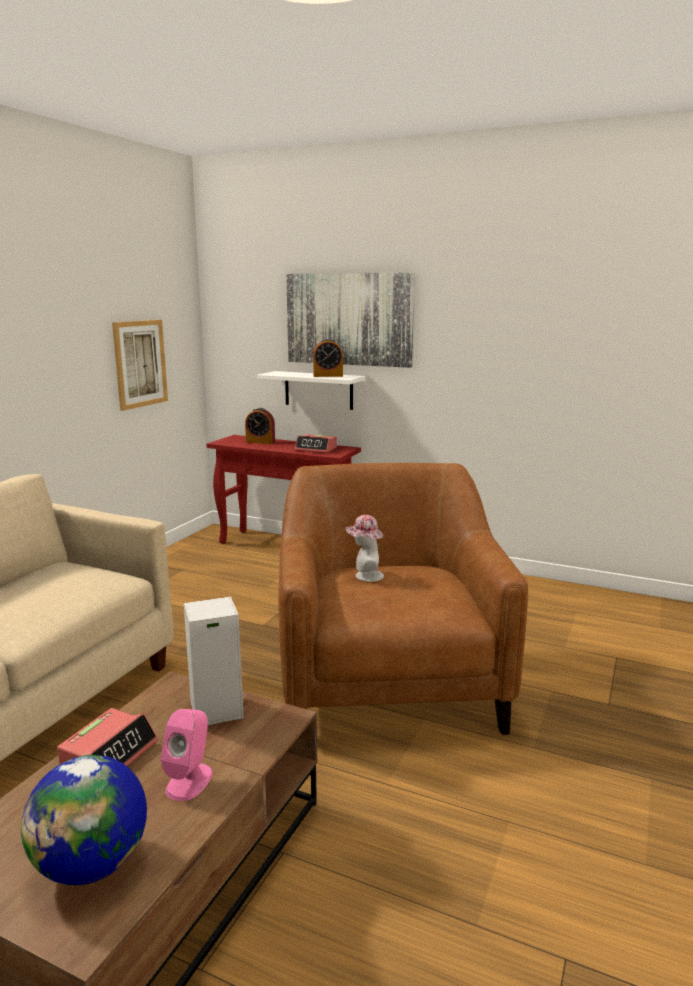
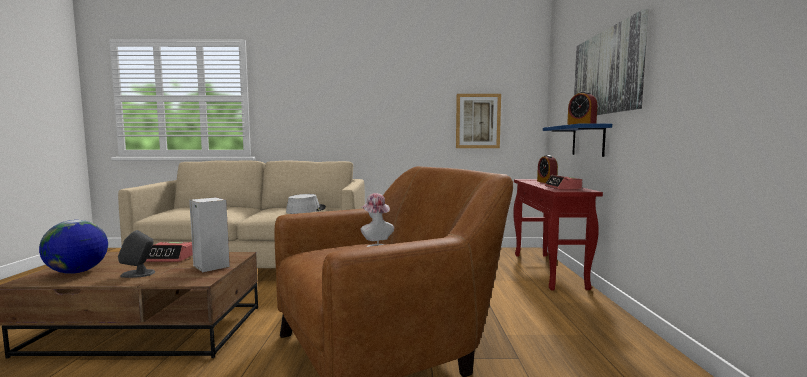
camera: 65 degrees right, 10 degrees down
(58, 586) = (306, 210): none -> grey hat
(190, 781) = (138, 274): pink speaker -> grey speaker
(318, 390) = (588, 140): white shelf -> blue shelf

